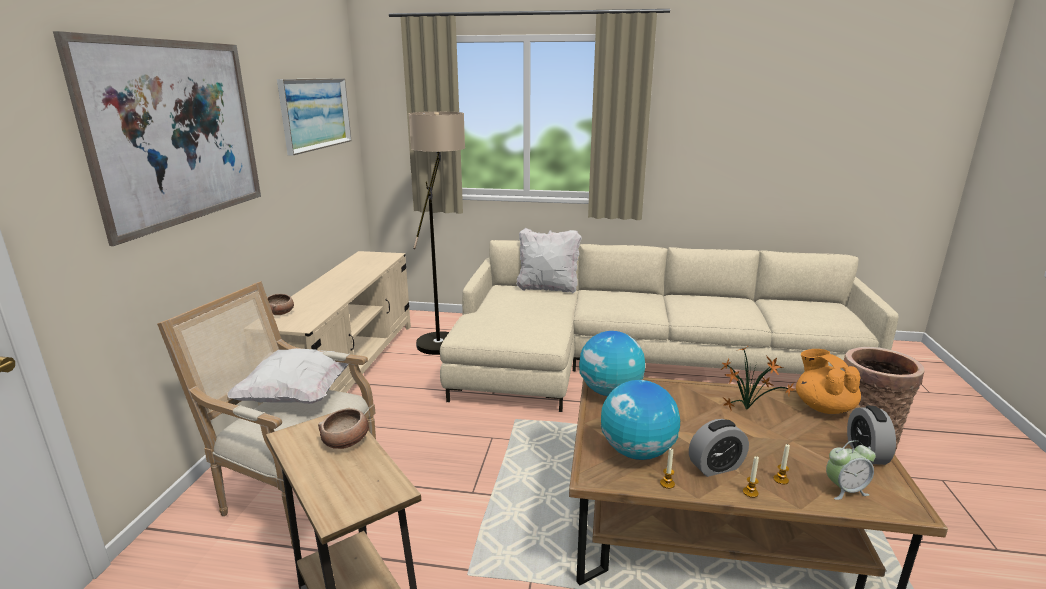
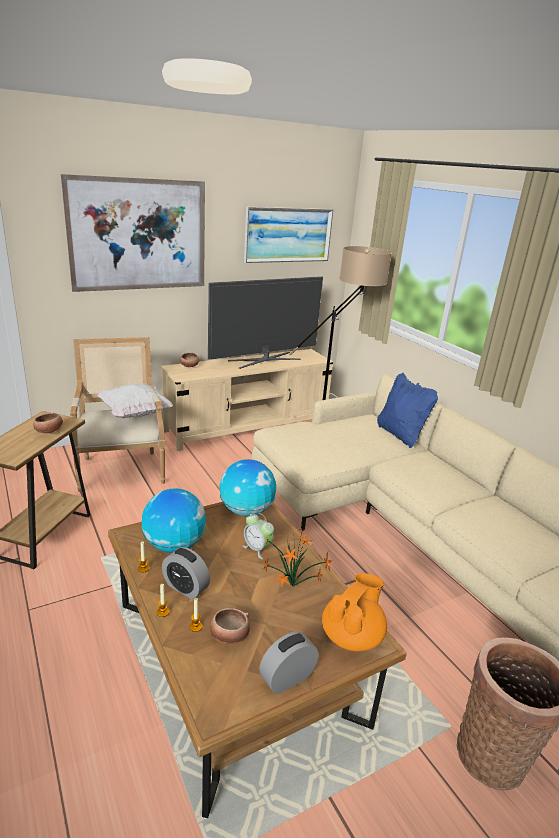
camera: 50 degrees right, 5 degrees up
(344, 275) = (265, 360): none -> television
(547, 288) = (400, 435): white pillow -> blue pillow
(802, 465) = (229, 636): none -> bowl
(845, 490) = (210, 669): alarm clock -> alarm clock (257, 549)

